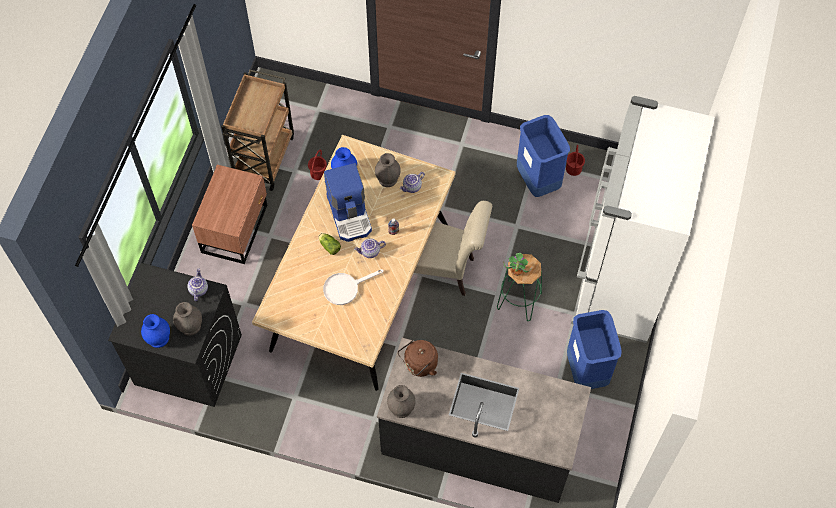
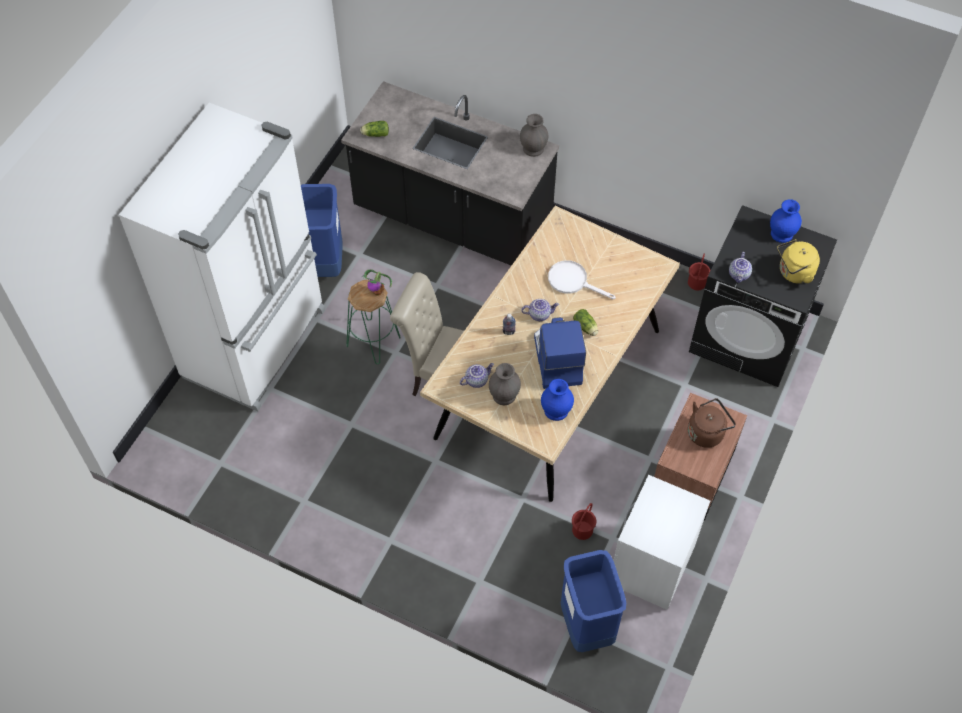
camera: 170 degrees left, 5 degrees down
(149, 299) = (794, 273): none -> yellow kettle
(189, 326) = (748, 240): grey vase -> none
(264, 156) = (651, 564): brown cart -> white nightstand
(345, 288) = (573, 281): white frying pan -> white frying pan turned 135 degrees counterclockwise
(419, 365) = (508, 181): brown kettle -> brown kettle (707, 432)
(538, 181) = (308, 475): blue trash can -> blue trash can (586, 626)
(560, 399) = (375, 134): none -> lettuce
(574, 168) = (258, 484): red bucket -> red bucket (696, 282)

